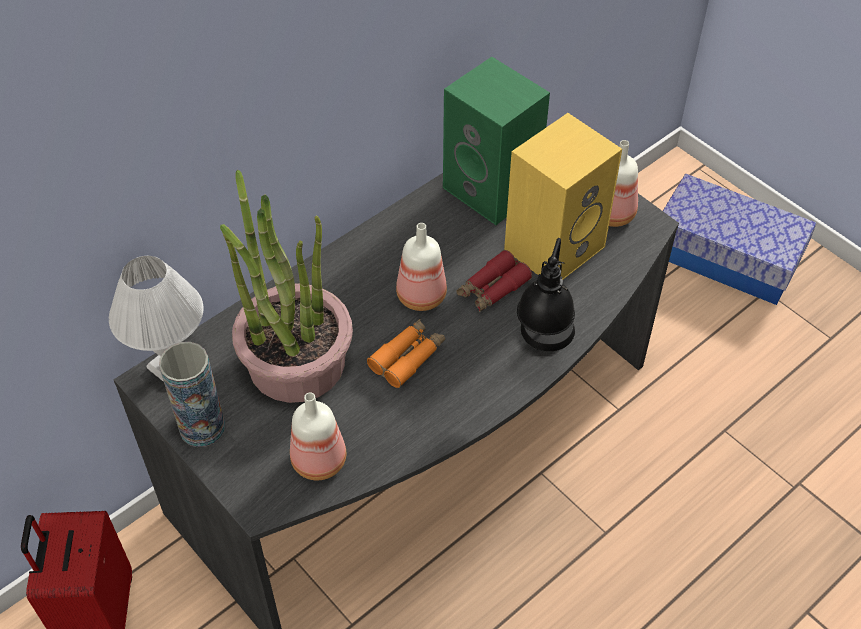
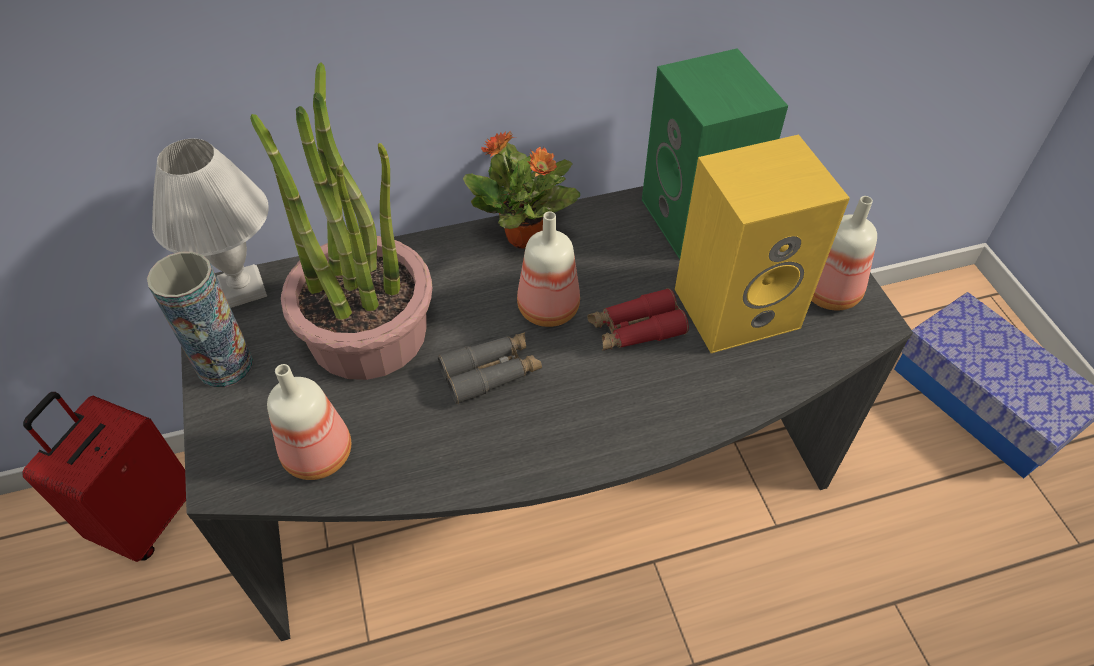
camera: 25 degrees right, 0 degrees up
(371, 247) = (525, 237): none -> potted plant
(407, 357) = (491, 372): orange binoculars -> grey binoculars
(544, 348) = (658, 424): black table lamp -> none

